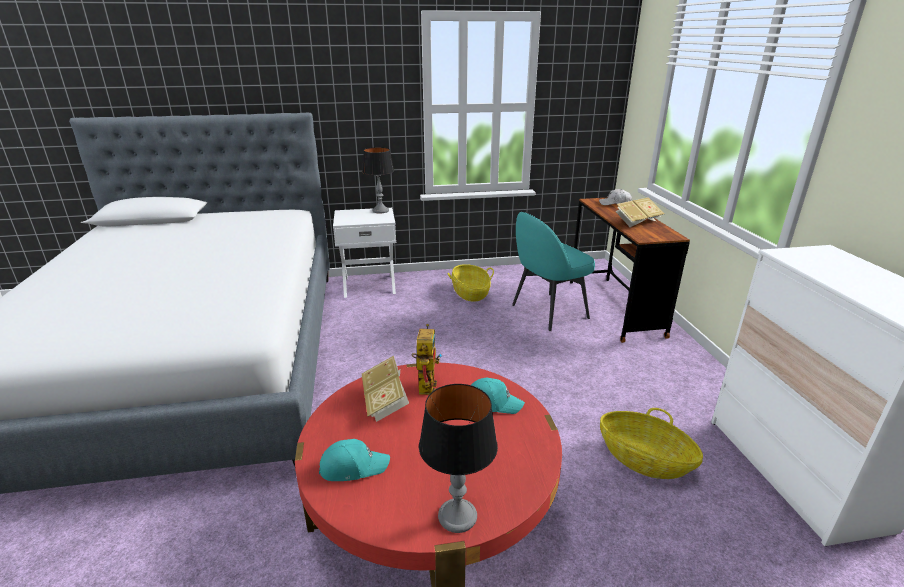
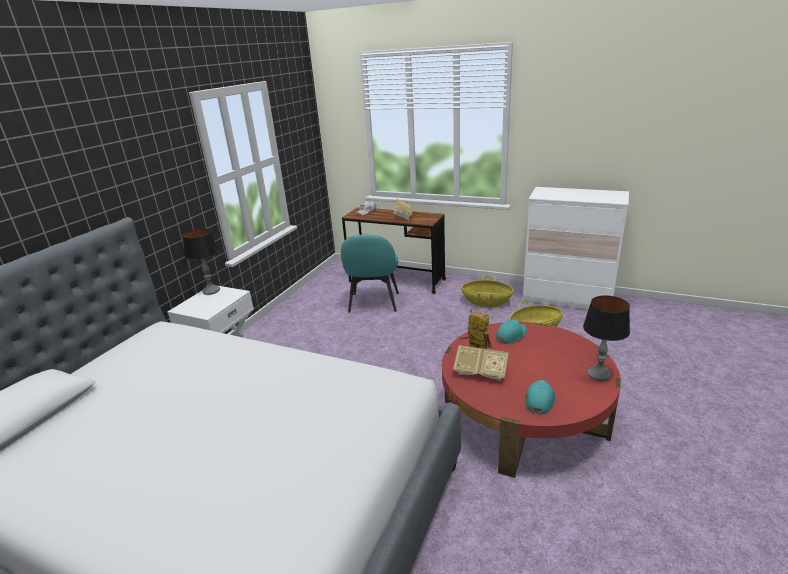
camera: 55 degrees left, 0 degrees up
(470, 293) = (310, 322): basket -> basket (486, 302)

